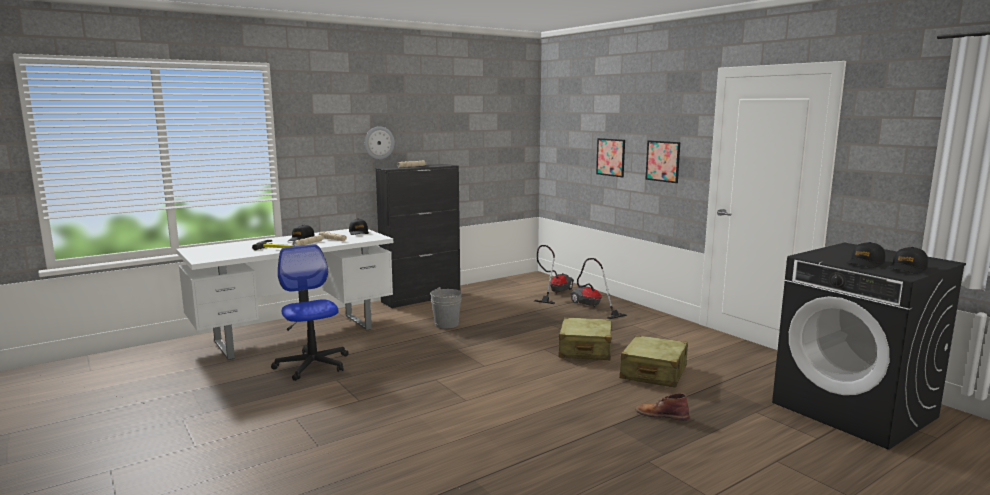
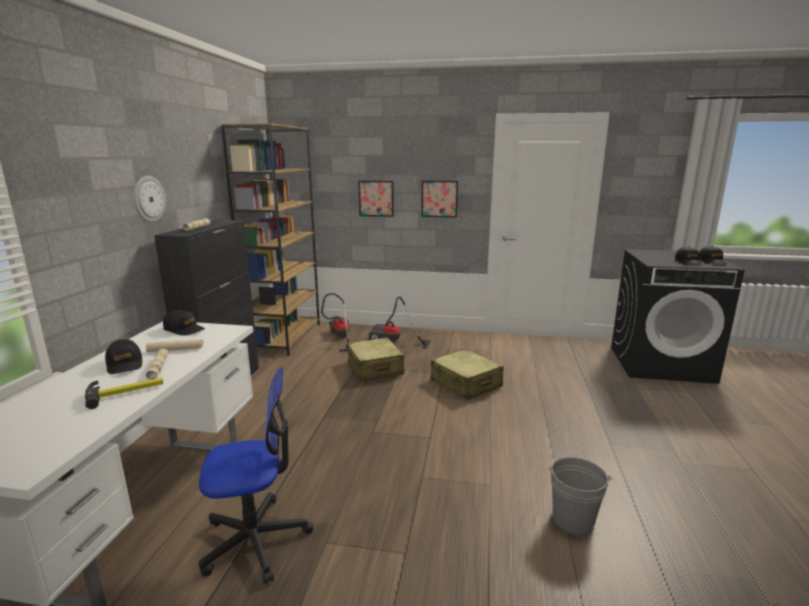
camera: 45 degrees left, 5 degrees up
(312, 365) = (256, 540): office chair -> office chair turned 150 degrees clockwise
(446, 324) = (309, 407): grey bucket -> grey bucket (573, 519)
(514, 282) = (285, 337): none -> brown bookcase
(653, 373) = (540, 384): beige suitcase -> beige suitcase (375, 368)
(661, 414) = (611, 417): brown boot -> none

